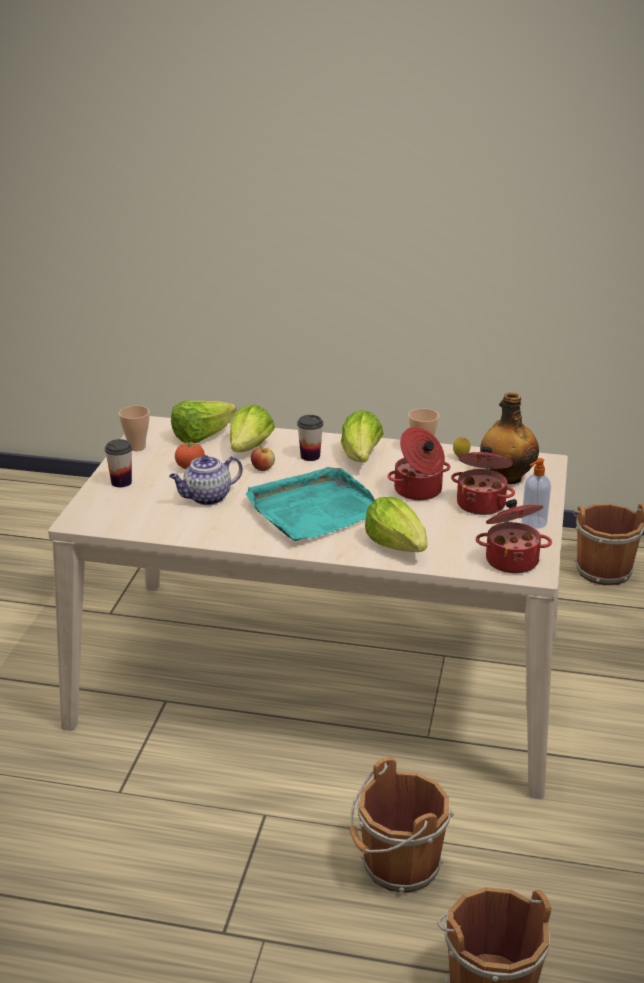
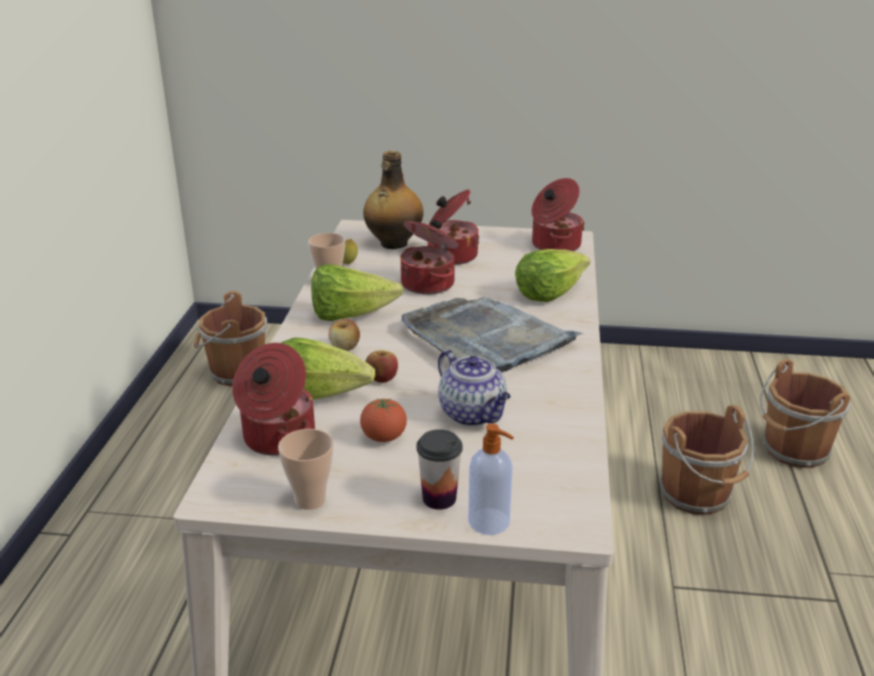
camera: 95 degrees left, 0 degrees up
(201, 437) = (277, 438): lettuce -> cooking pot
(310, 456) = (345, 348): cup -> apple
(313, 509) = (486, 339): turquoise tray -> grey tray
(533, 522) = (483, 236): soap dispenser -> soap dispenser (490, 522)

